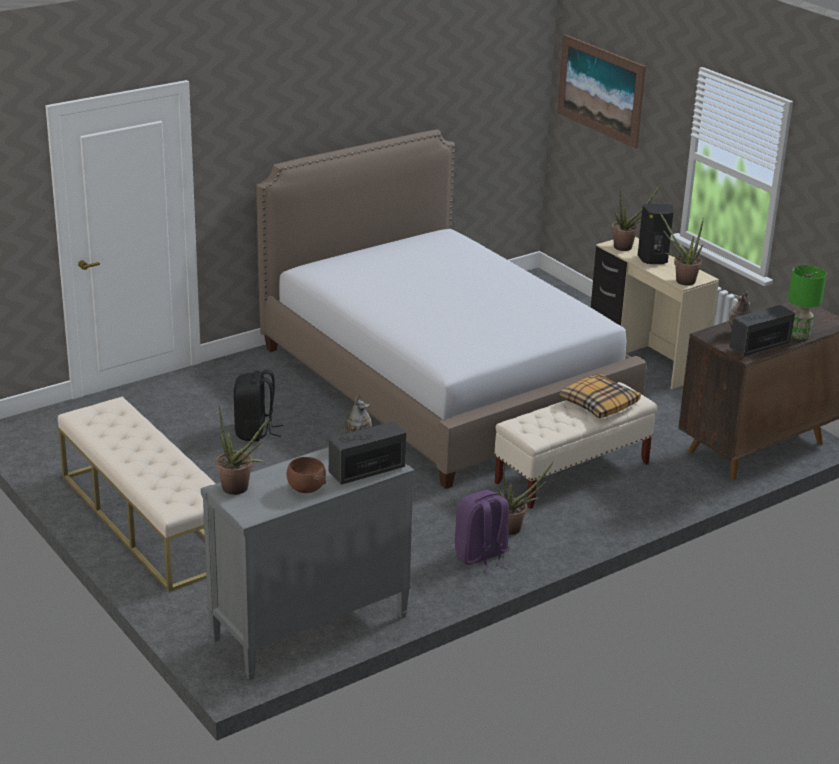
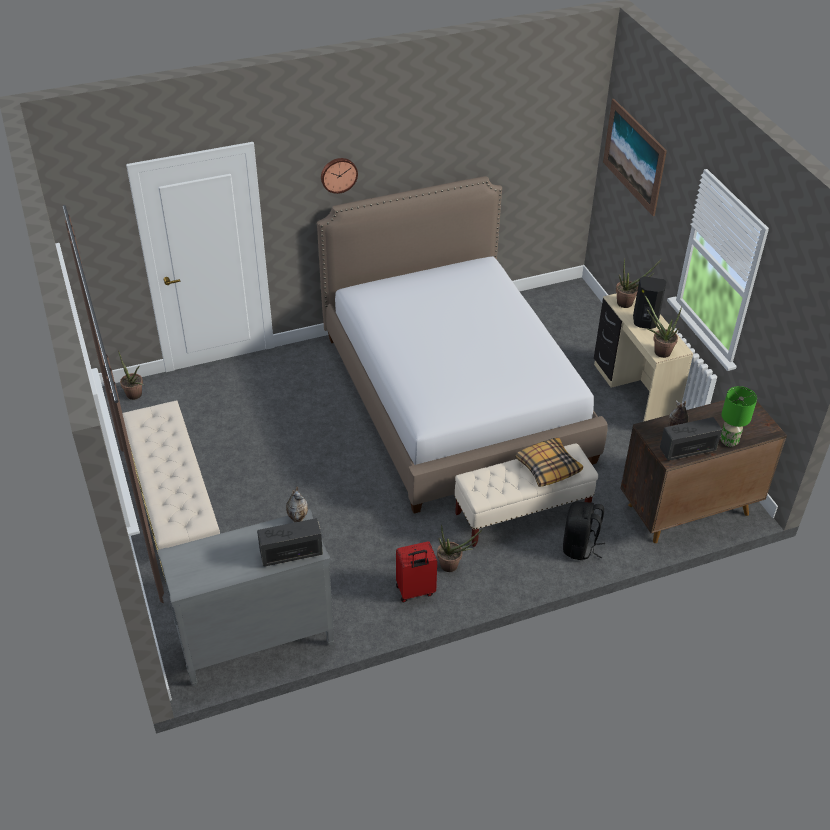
camera: 15 degrees right, 15 degrees up
(239, 490) = (185, 557): potted plant -> potted plant (136, 396)
(255, 432) = (289, 428): black backpack -> black backpack (580, 547)
(279, 125) = (338, 174): none -> wall clock
(305, 488) = (236, 565): brown bowl -> none
(481, 556) = (415, 591): purple backpack -> red suitcase

